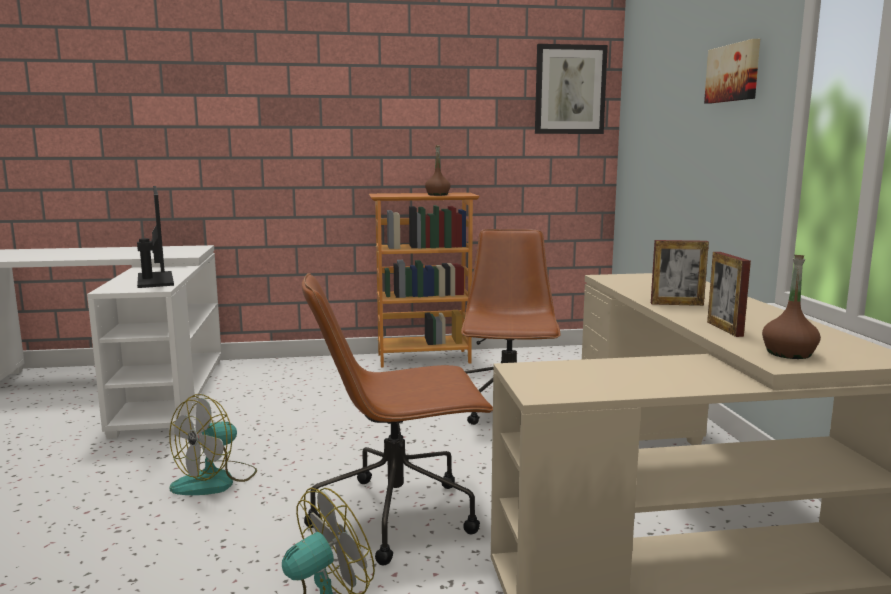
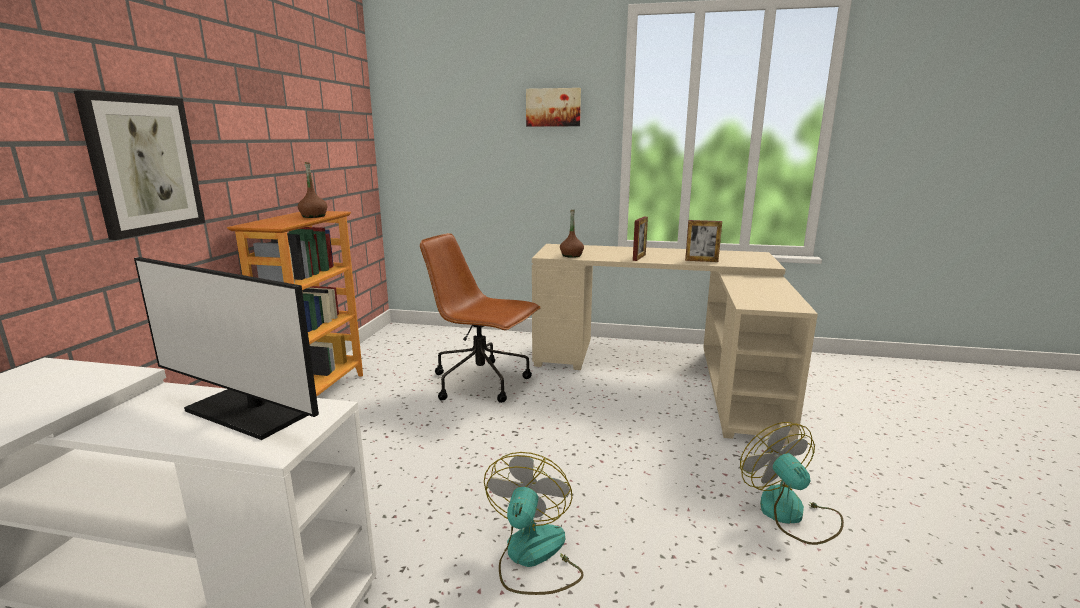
camera: 70 degrees left, 5 degrees up
(155, 280) = (247, 413): monitor -> monitor turned 150 degrees counterclockwise
(215, 480) = (532, 557): fan -> fan turned 135 degrees counterclockwise
(398, 515) = (643, 459): brown office chair -> none
(570, 90) = (348, 104): picture -> picture (144, 165)
(788, 353) = (750, 261): brown bottle -> brown bottle (571, 255)

